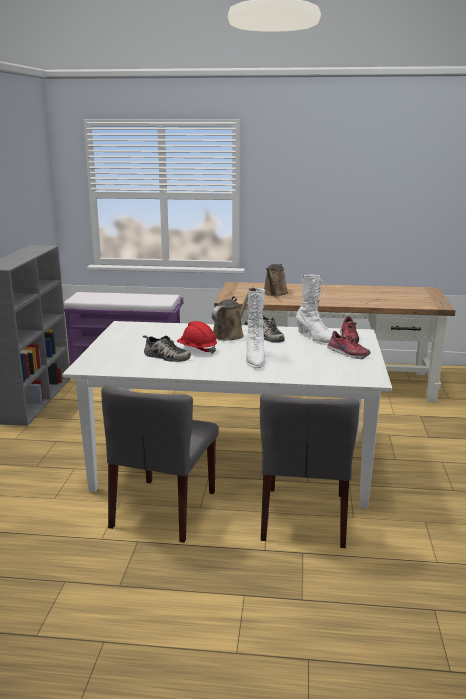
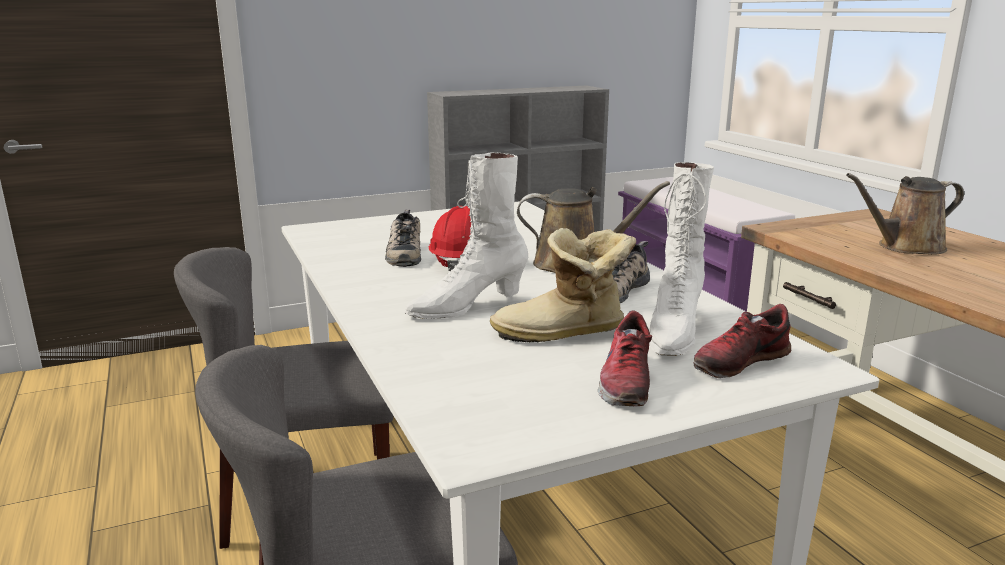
camera: 60 degrees right, 0 degrees up
(301, 352) = (563, 334): none -> boot

